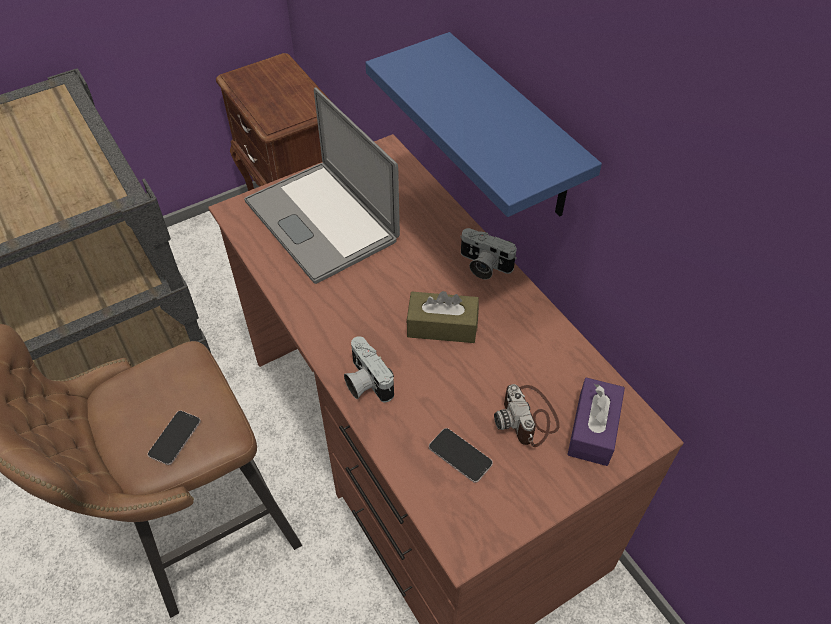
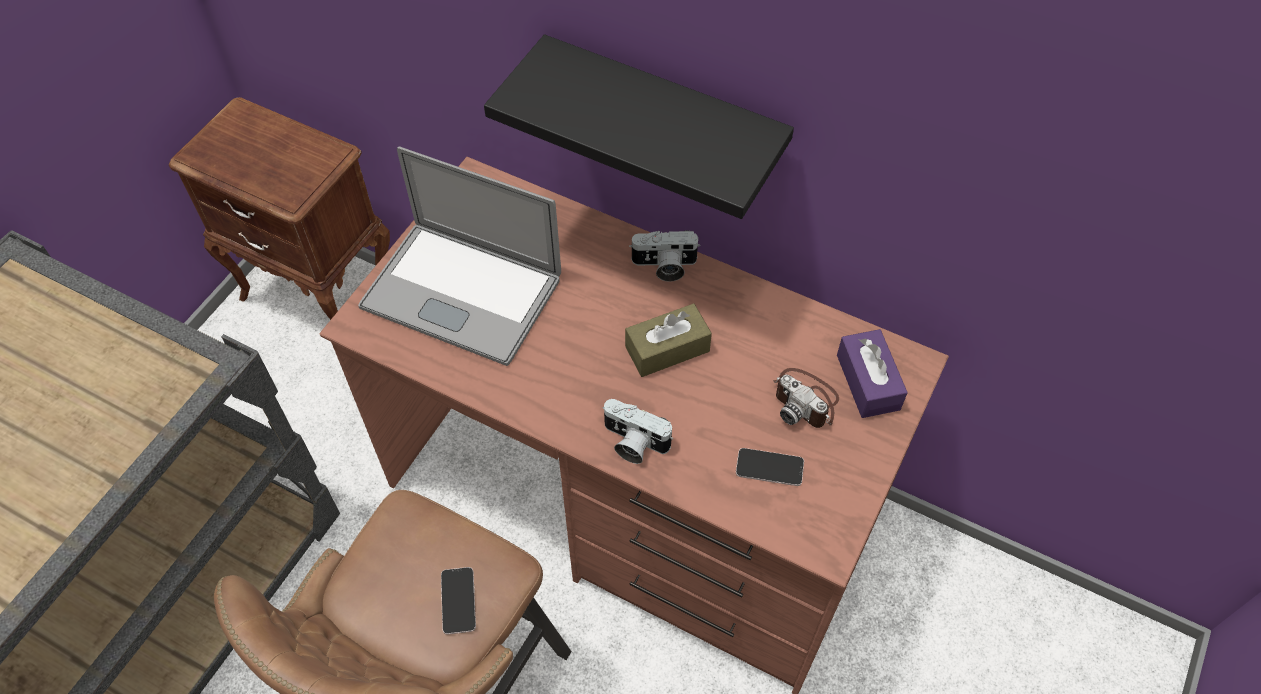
camera: 30 degrees left, 5 degrees up
(514, 130) = (663, 117): blue shelf -> black shelf

